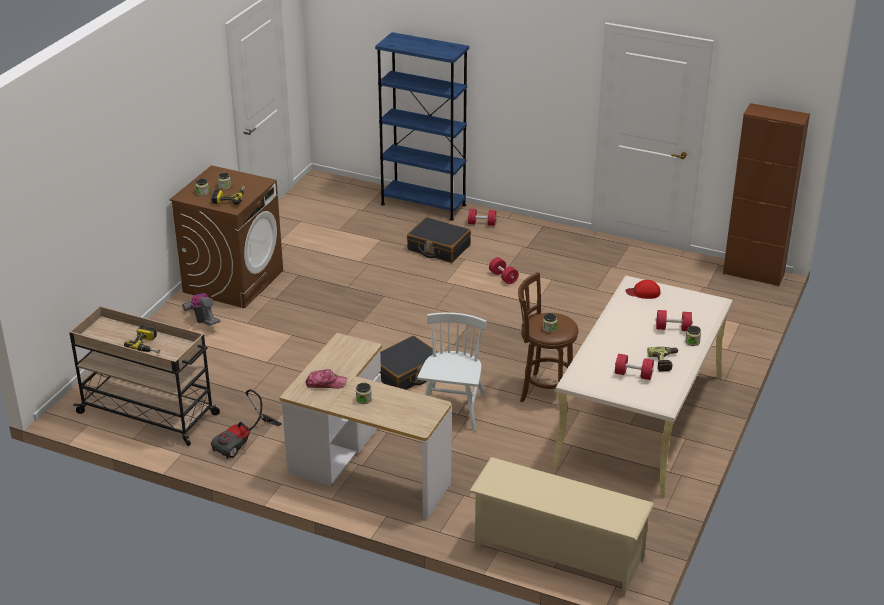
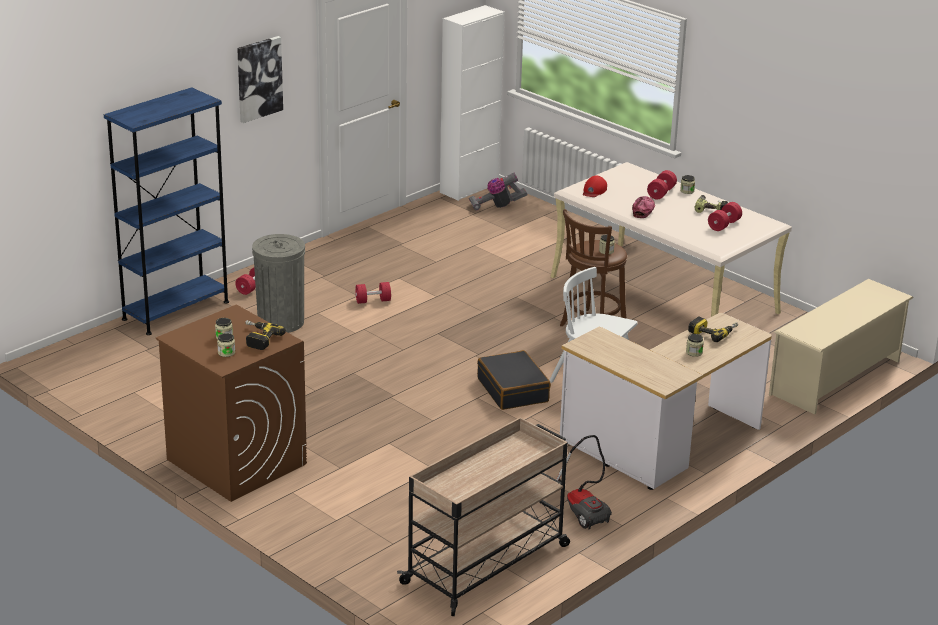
camera: 70 degrees left, 5 degrees down
(148, 345) = (501, 465): power drill -> power drill (713, 332)
(203, 320) = (310, 496): vacuum cleaner -> vacuum cleaner (497, 206)
(326, 383) = (654, 366): cap -> cap (643, 210)
(438, 248) = (281, 322): black suitcase -> grey trash can
(537, 68) = (259, 78): none -> picture
(753, 274) = (469, 188): brown cabinet -> white cabinet

